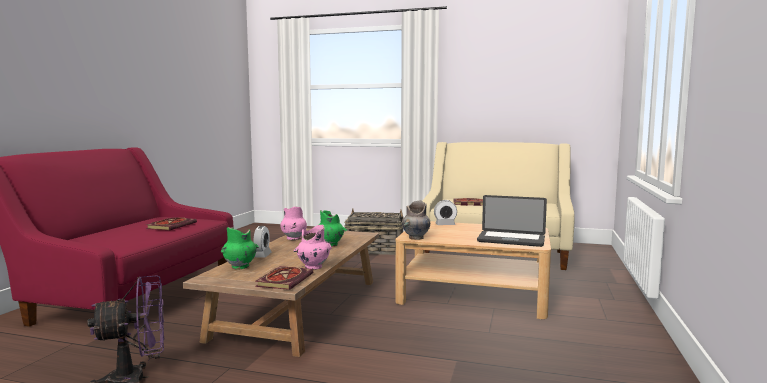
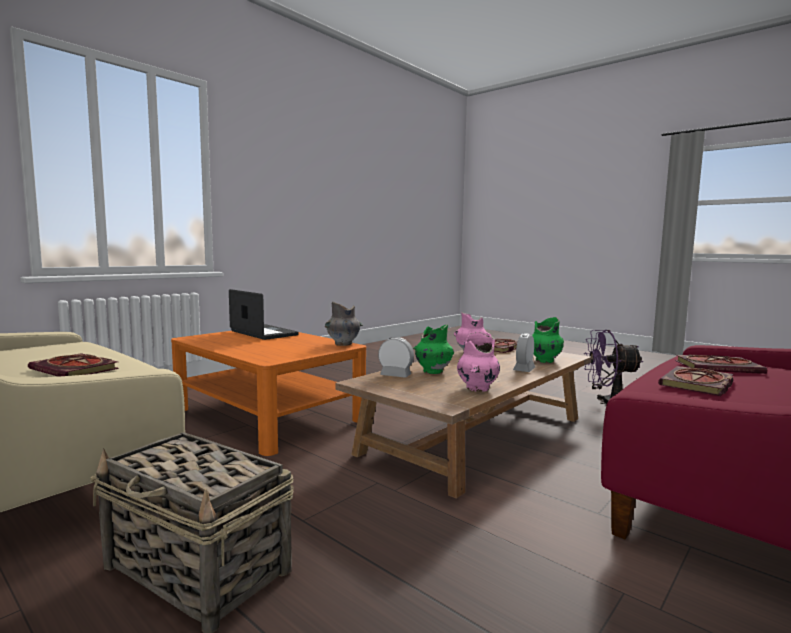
camera: 155 degrees left, 0 degrees up
(126, 238) = (719, 367): none -> book
(445, 224) = (256, 354): alarm clock -> alarm clock (395, 375)
(473, 294) = (267, 415): beige coffee table -> orange coffee table

